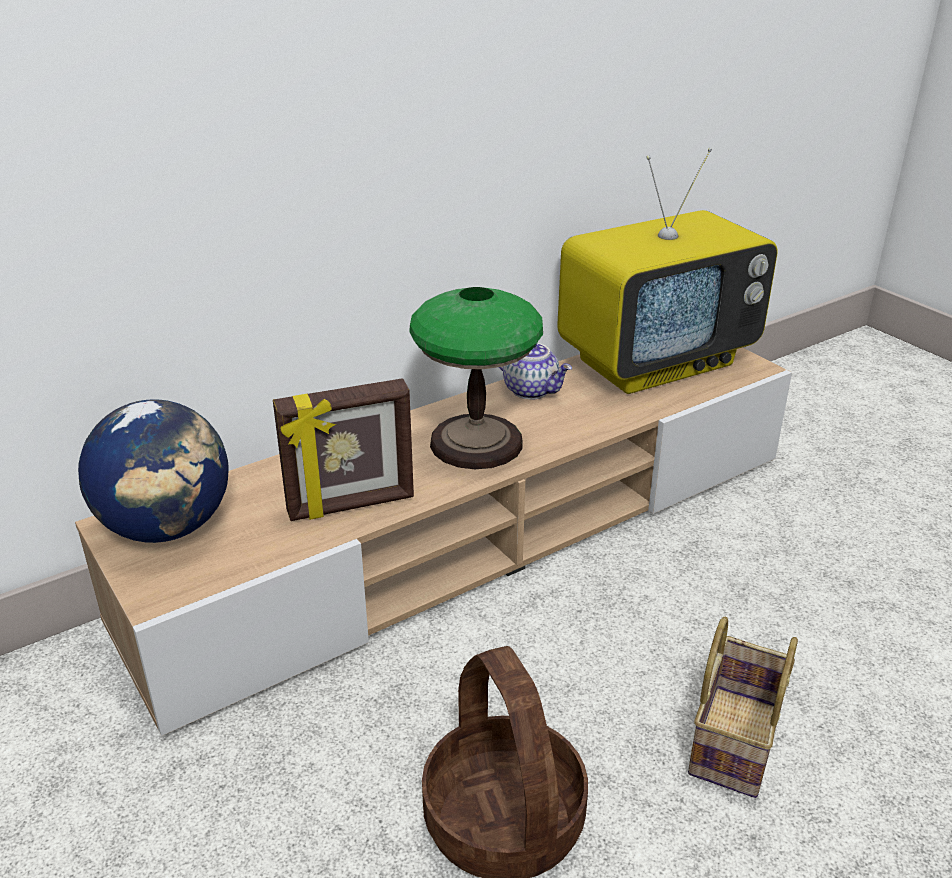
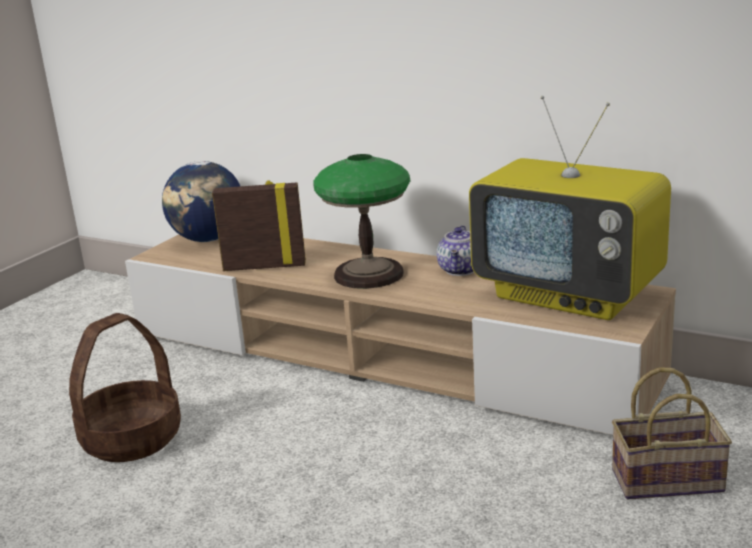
camera: 65 degrees right, 10 degrees down
(351, 506) = (264, 266): picture frame -> picture frame turned 135 degrees clockwise
(733, 737) = (247, 500): basket -> basket (669, 479)

